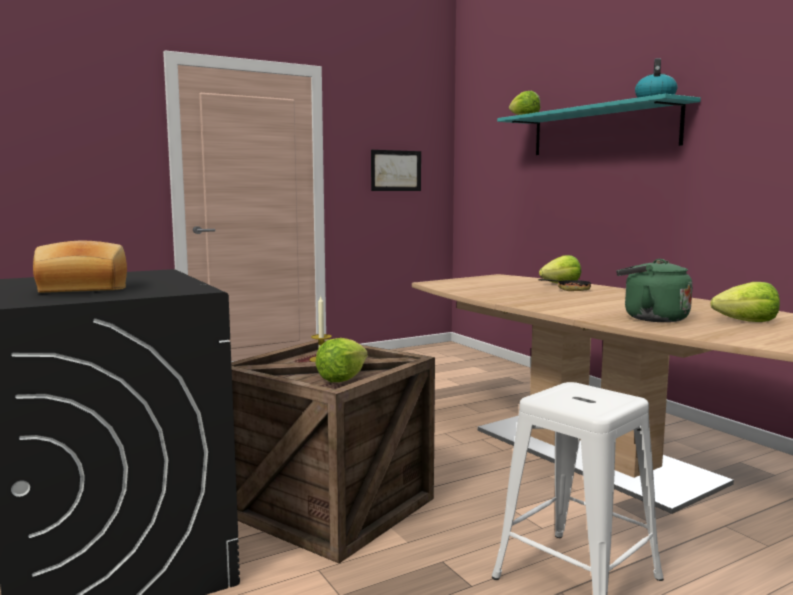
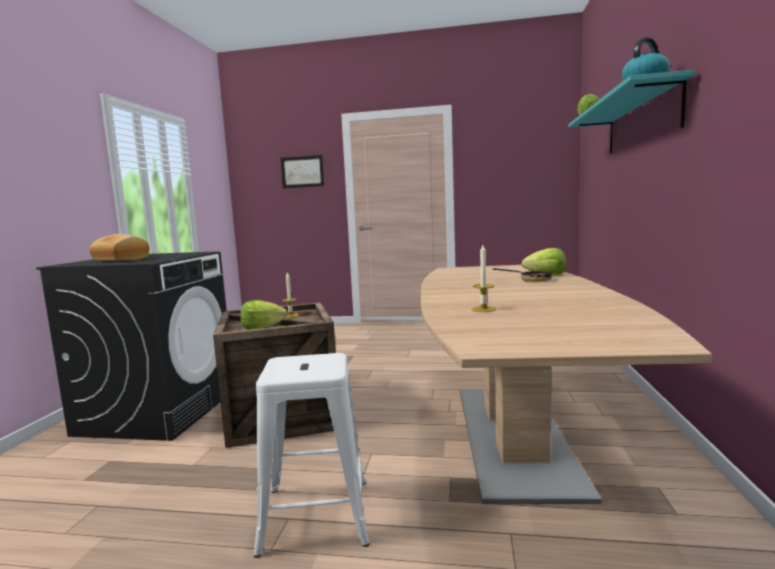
camera: 40 degrees right, 0 degrees up
(396, 170) = (518, 178): picture -> picture (302, 171)
(651, 318) = (483, 309): green kettle -> candle
(747, 321) = (565, 323): lettuce -> none

